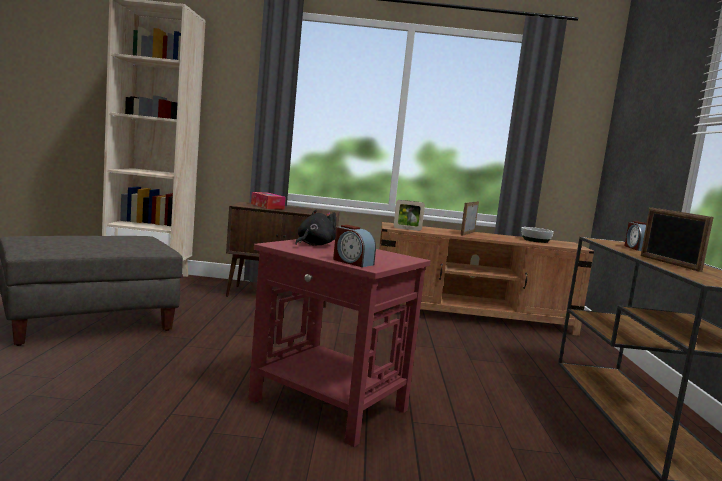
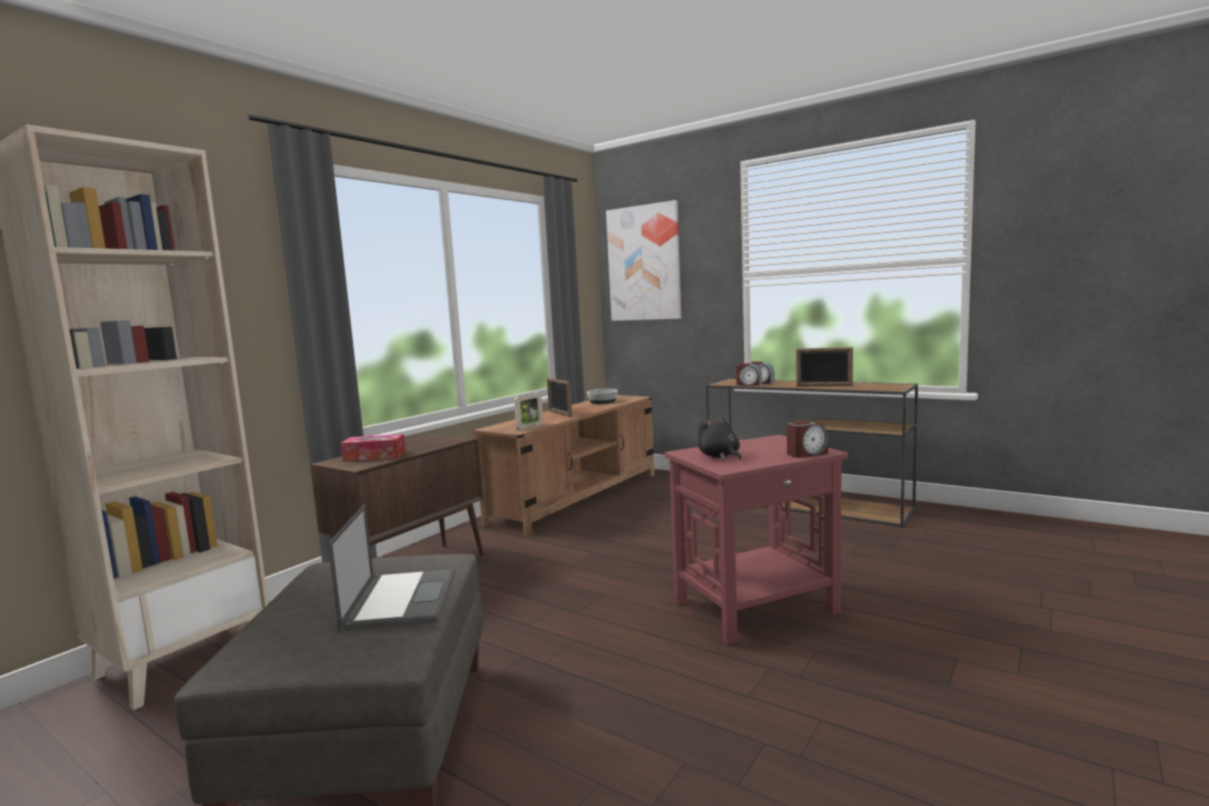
camera: 55 degrees left, 0 degrees up
(96, 246) = (401, 598): none -> laptop
(611, 245) = (748, 384): none -> alarm clock
(636, 107) = (644, 263): none -> picture

